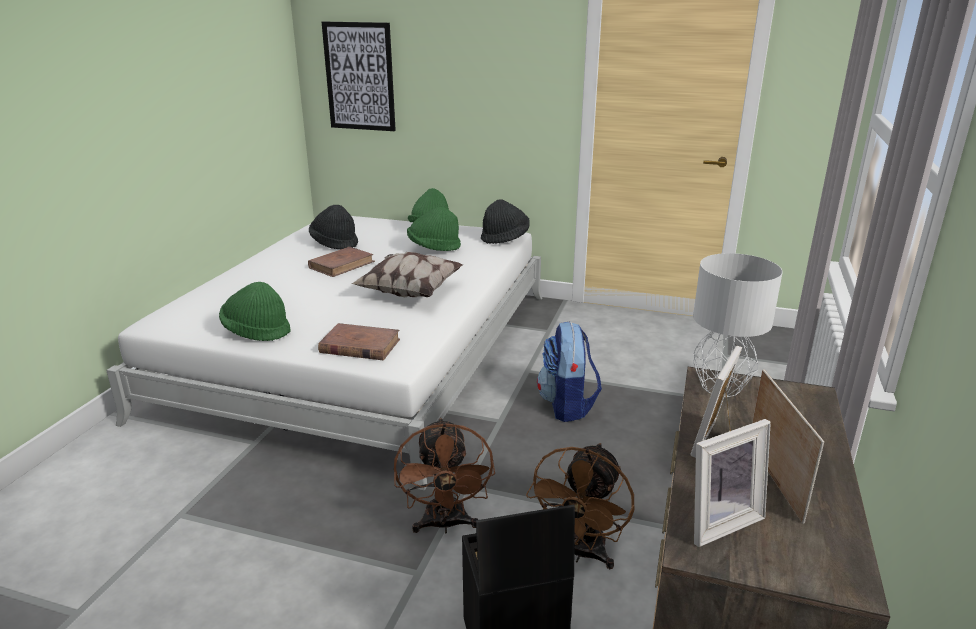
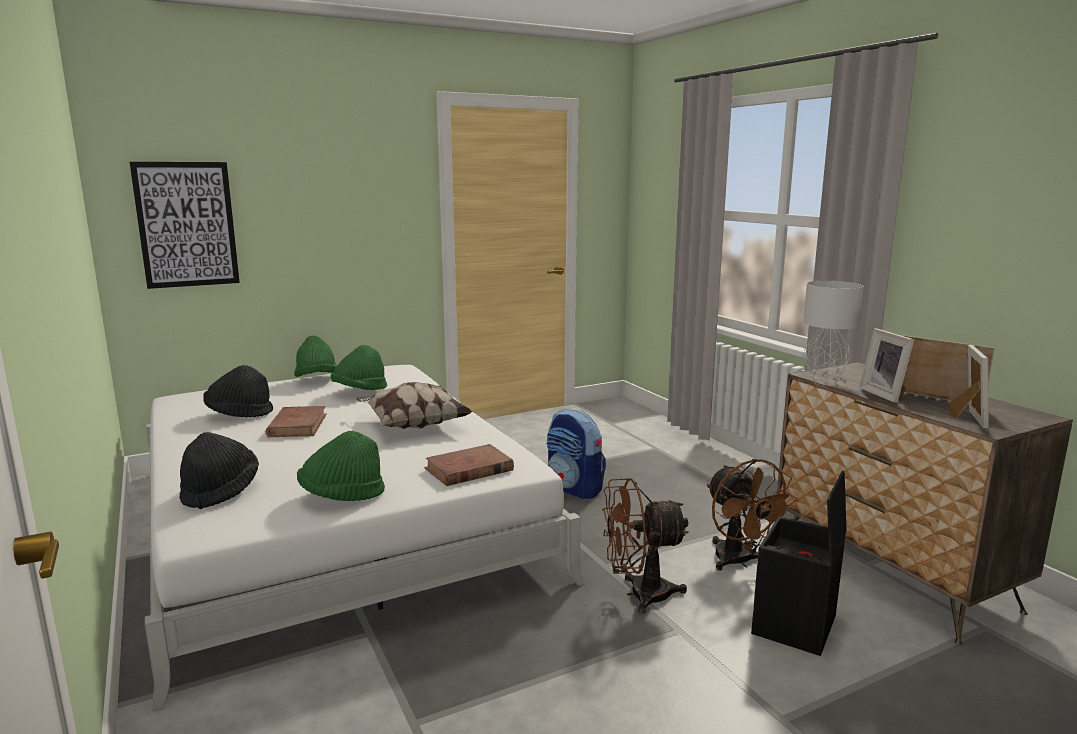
camera: 45 degrees left, 10 degrees down
(445, 525) = (639, 594): brown fan -> brown fan turned 135 degrees clockwise
(505, 238) = (406, 370): black hat -> black hat (220, 491)

